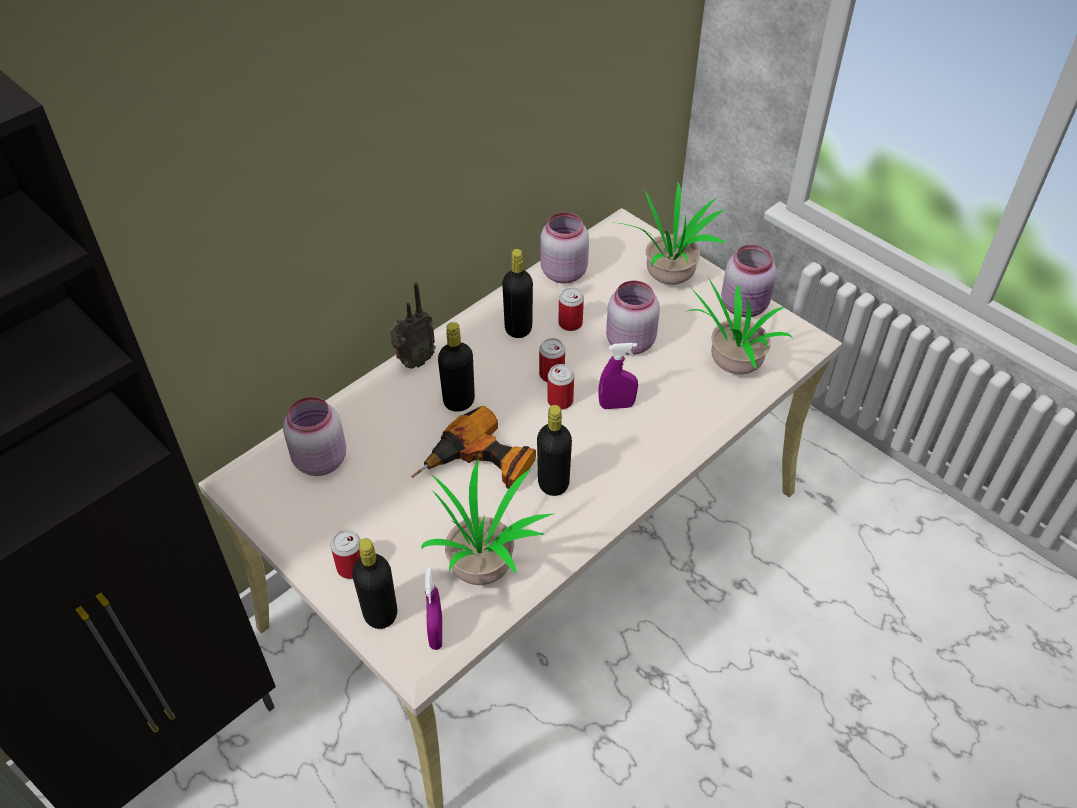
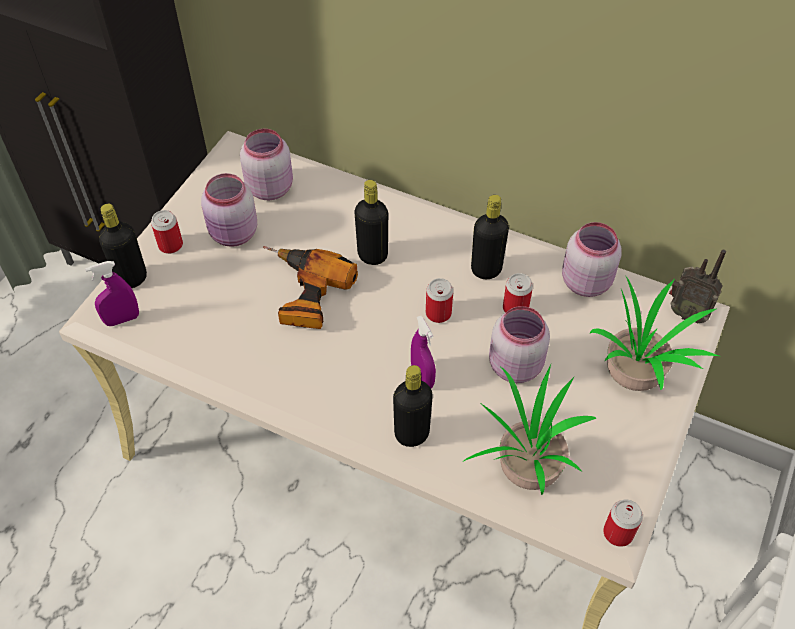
camera: 70 degrees right, 5 degrees up
(414, 362) = (405, 209): radio -> radio (686, 313)
(484, 565) = (197, 330): potted plant -> none
(553, 483) = (304, 353): black bottle -> black bottle (412, 434)
(560, 401) = (407, 329): can -> can (618, 533)
(745, 306) = (630, 461): pink jar -> pink jar (234, 234)

